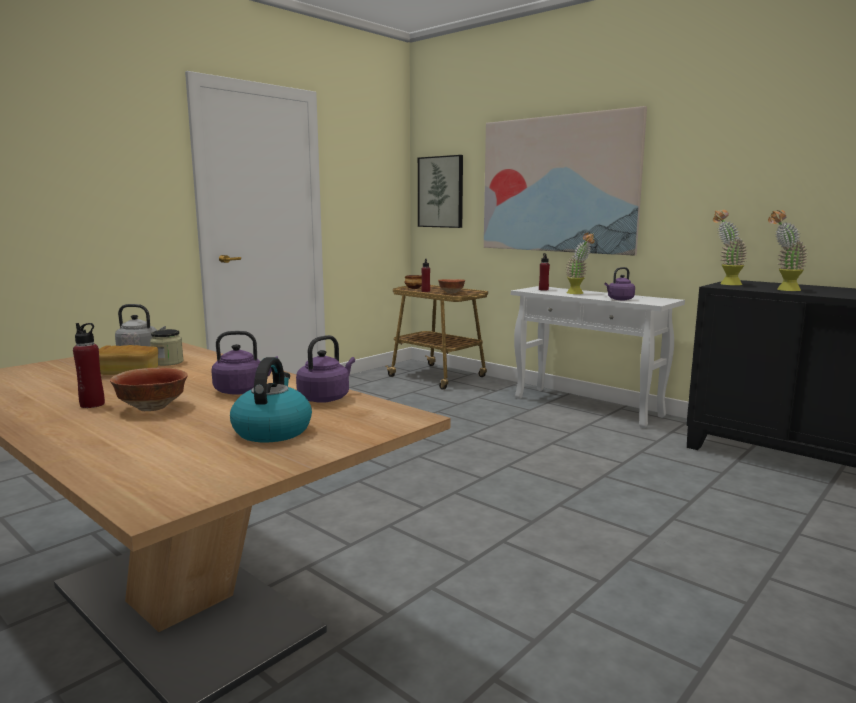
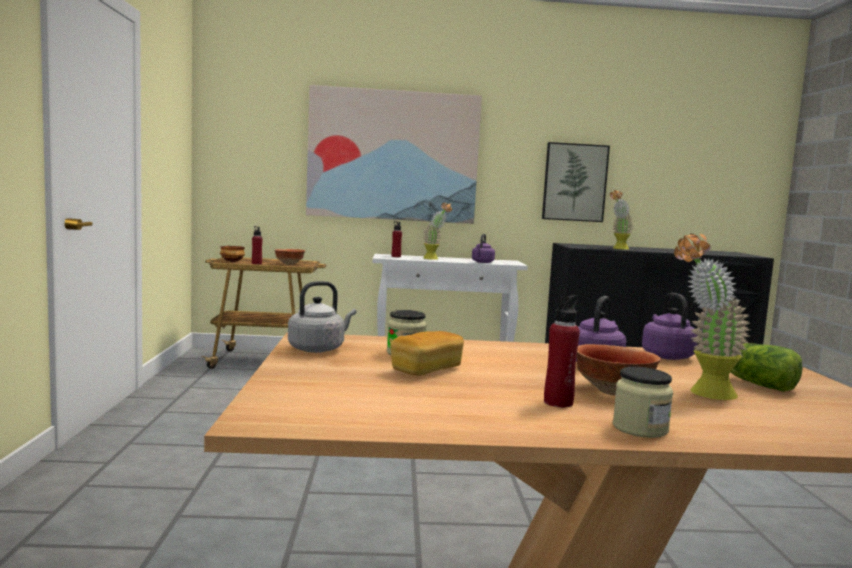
camera: 45 degrees left, 5 degrees down
(53, 427) = (640, 428): none -> jar
(272, 431) = (755, 384): kettle -> lettuce
(441, 192) = (242, 152): picture -> picture (574, 182)
(725, 284) = (571, 245): potted plant -> potted plant (701, 393)

